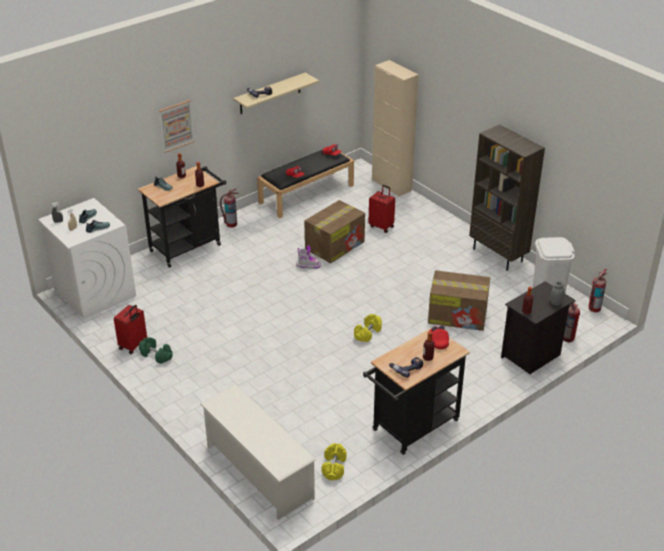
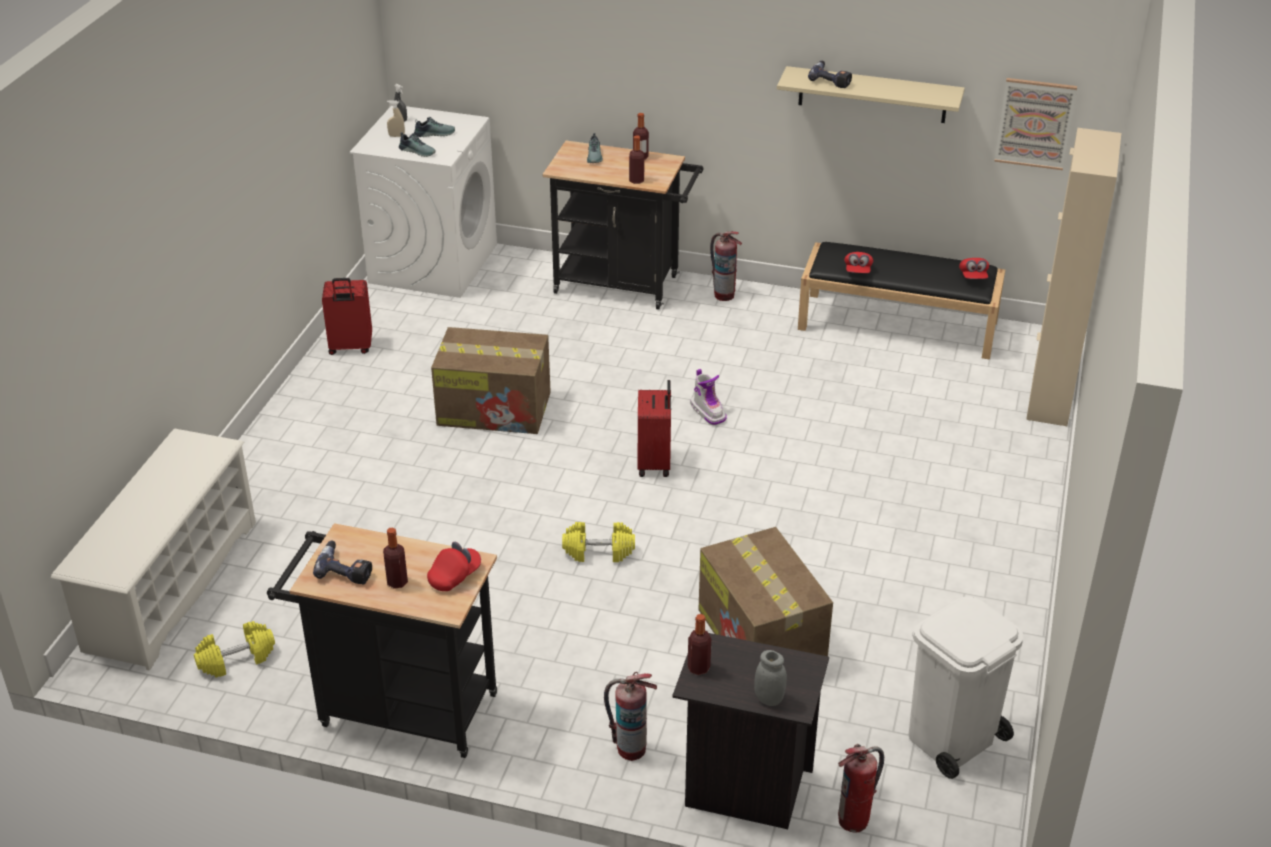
camera: 55 degrees right, 0 degrees up
(156, 355) = (347, 376): green dumbbell -> none
(176, 126) = (659, 65): picture -> picture (1035, 123)
(335, 245) = (796, 414): cardboard box -> cardboard box (495, 409)
(381, 226) = (913, 439): red suitcase -> red suitcase (655, 463)
(498, 255) = (1006, 615): brown bookcase -> none
(594, 308) = (996, 825): fire extinguisher -> fire extinguisher (631, 748)

